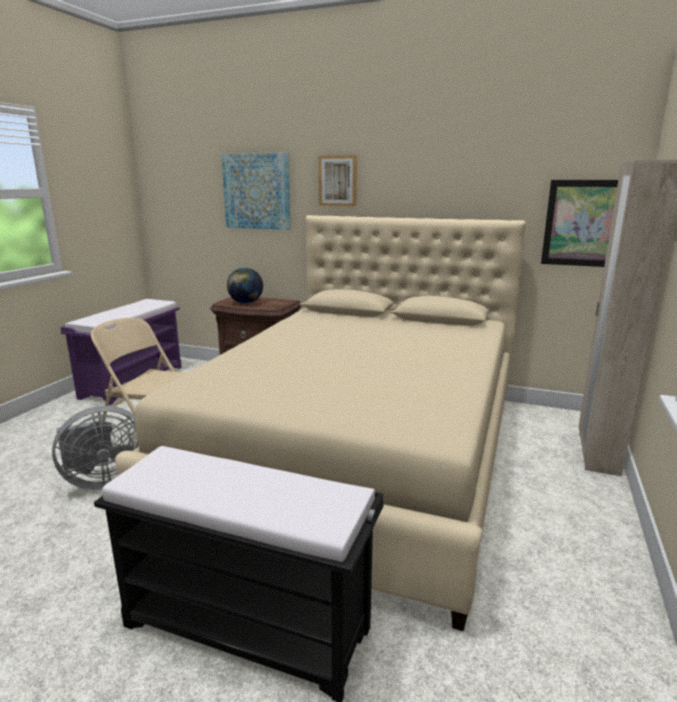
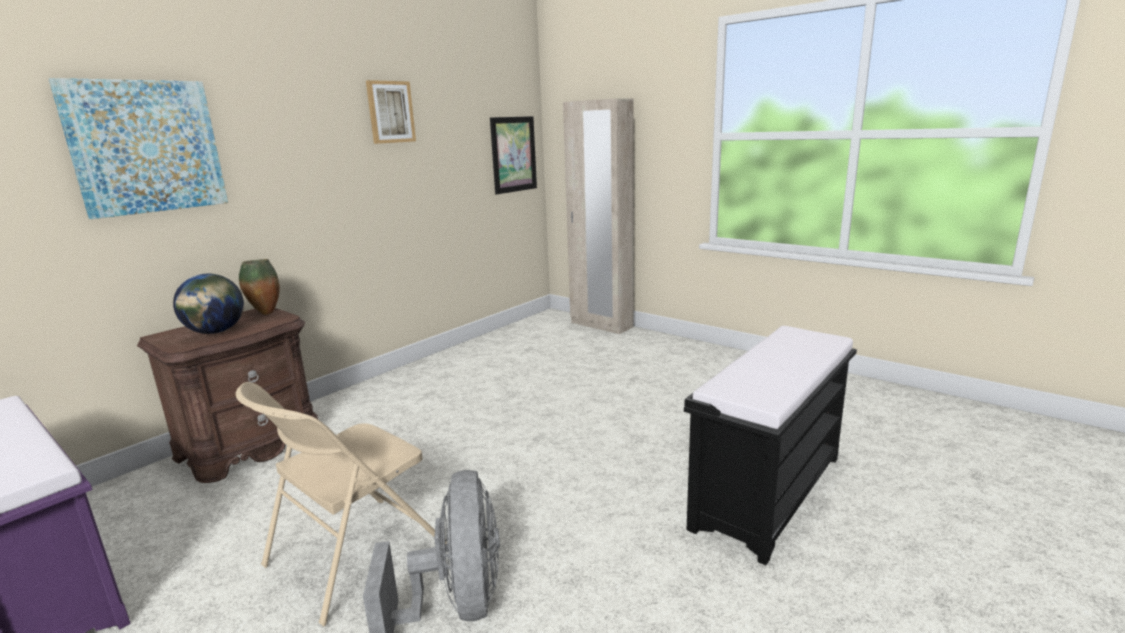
camera: 70 degrees left, 0 degrees up
(281, 303) = (265, 313): none -> vase
(338, 181) = (289, 124): picture -> picture (390, 112)
(360, 455) = (535, 407): beige bed -> none

